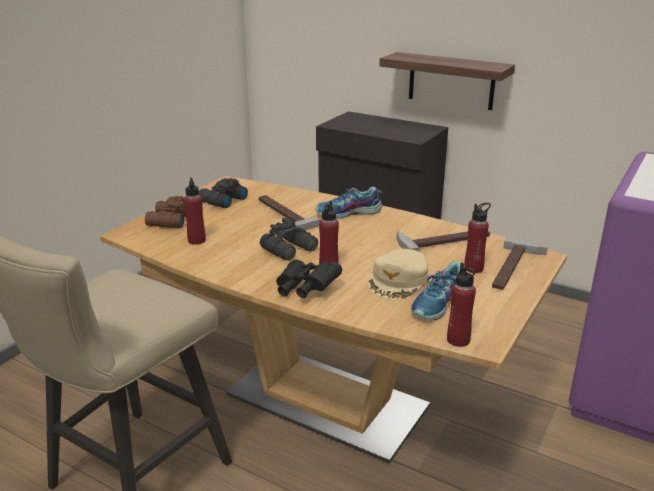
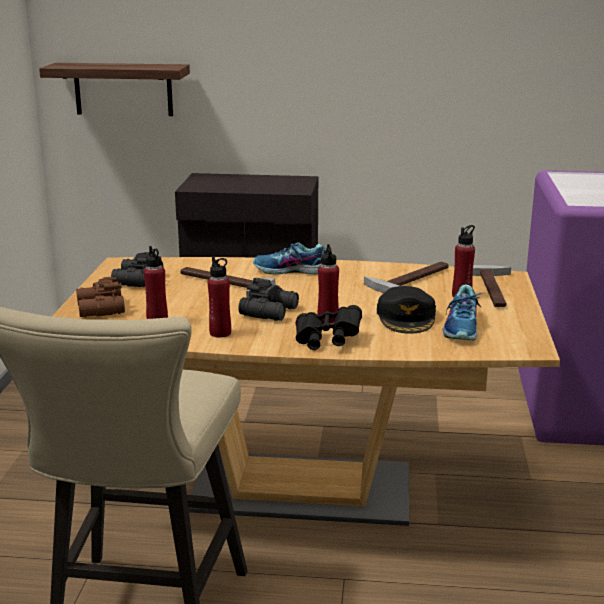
camera: 25 degrees left, 5 degrees down
(348, 213) = (291, 271): shoe -> shoe turned 45 degrees clockwise
(399, 281) = (407, 317): beige cap -> black cap
(451, 81) = (314, 125): shelf -> shelf (123, 89)
(458, 340) = (509, 351): red bottle -> red bottle (220, 333)

